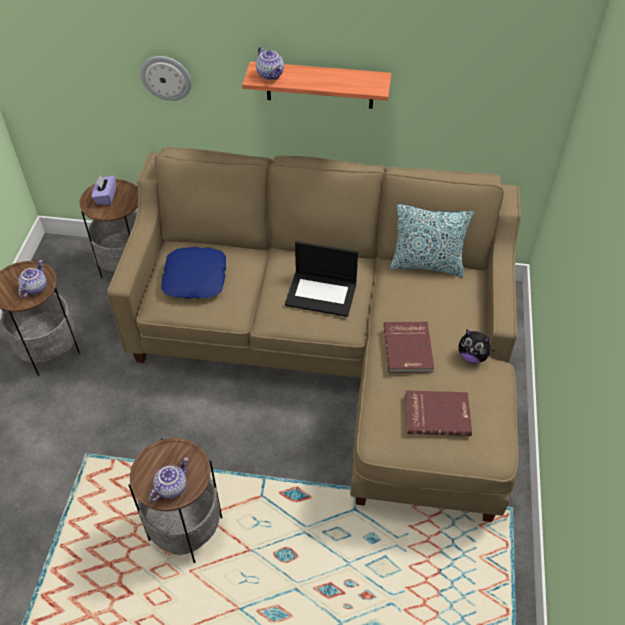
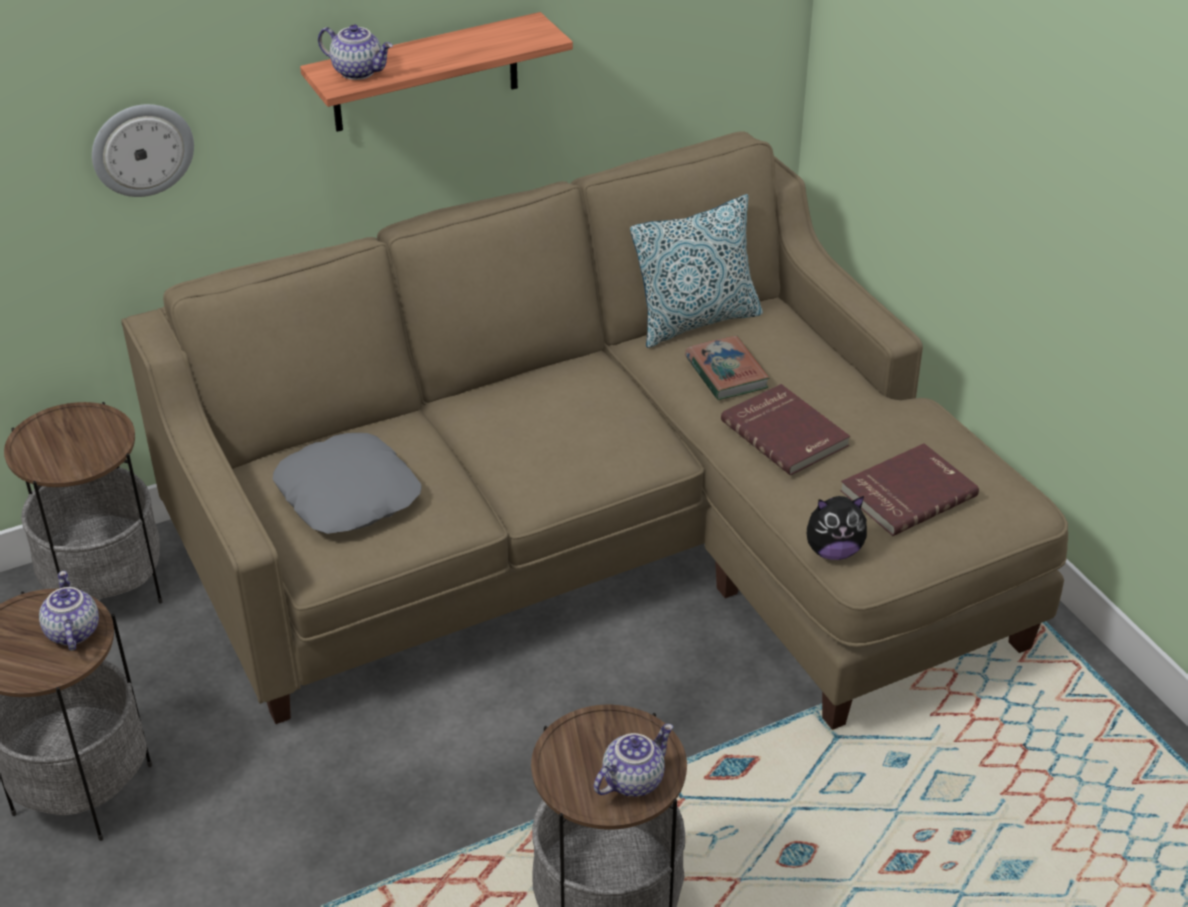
camera: 35 degrees left, 10 degrees down
(106, 197) = (58, 442): purple tissue box -> none
(171, 487) = (632, 779): teapot -> teapot turned 45 degrees clockwise
(196, 278) = (349, 494): blue pillow -> grey pillow
(322, 293) = (580, 424): laptop -> none
(411, 301) = (726, 373): none -> book
(472, 356) = (877, 404): plush toy -> plush toy (833, 551)

